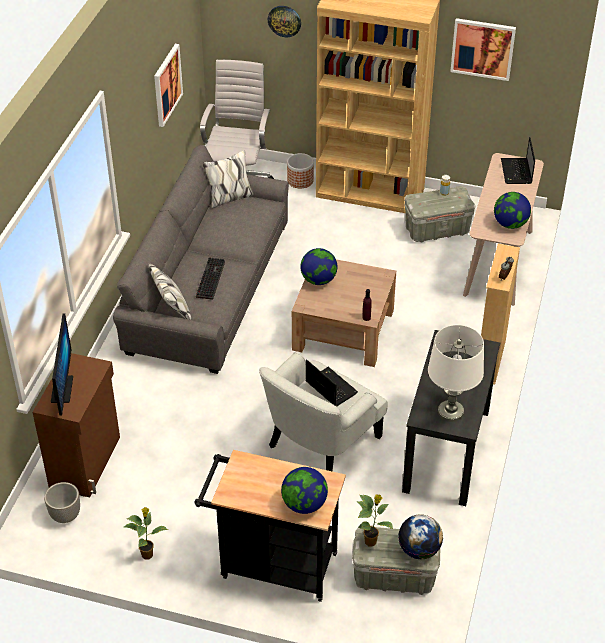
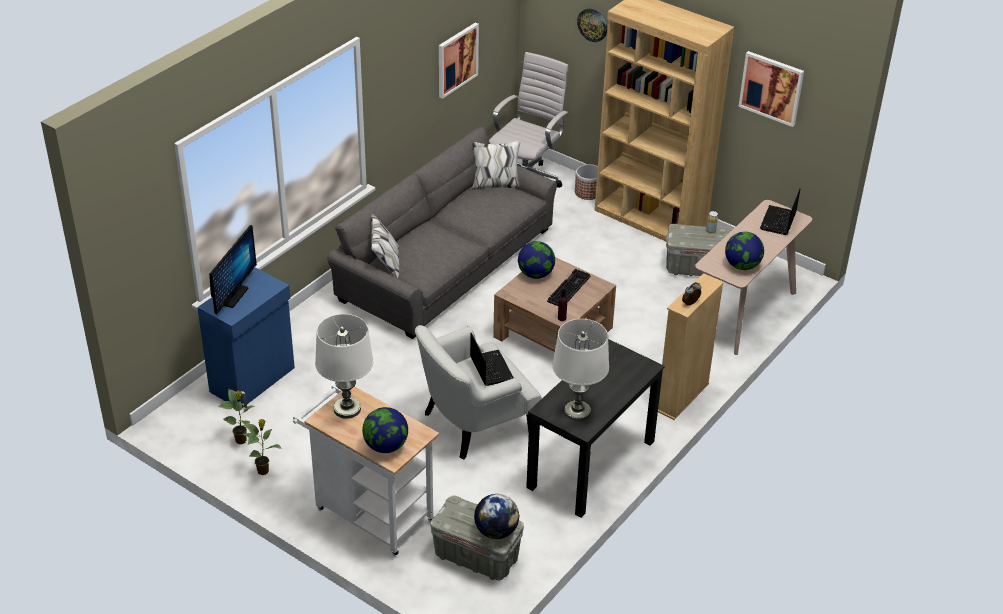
camera: 20 degrees right, 5 degrees down
(65, 515) = (210, 418): planter -> none
(86, 462) = (254, 380): brown cabinet -> blue cabinet
(209, 278) = (434, 247): keyboard -> keyboard (568, 288)
(245, 477) = (347, 409): none -> white table lamp
(272, 565) = (369, 513): black cart -> white cart
(371, 541) = (455, 511): potted plant -> potted plant (241, 440)

